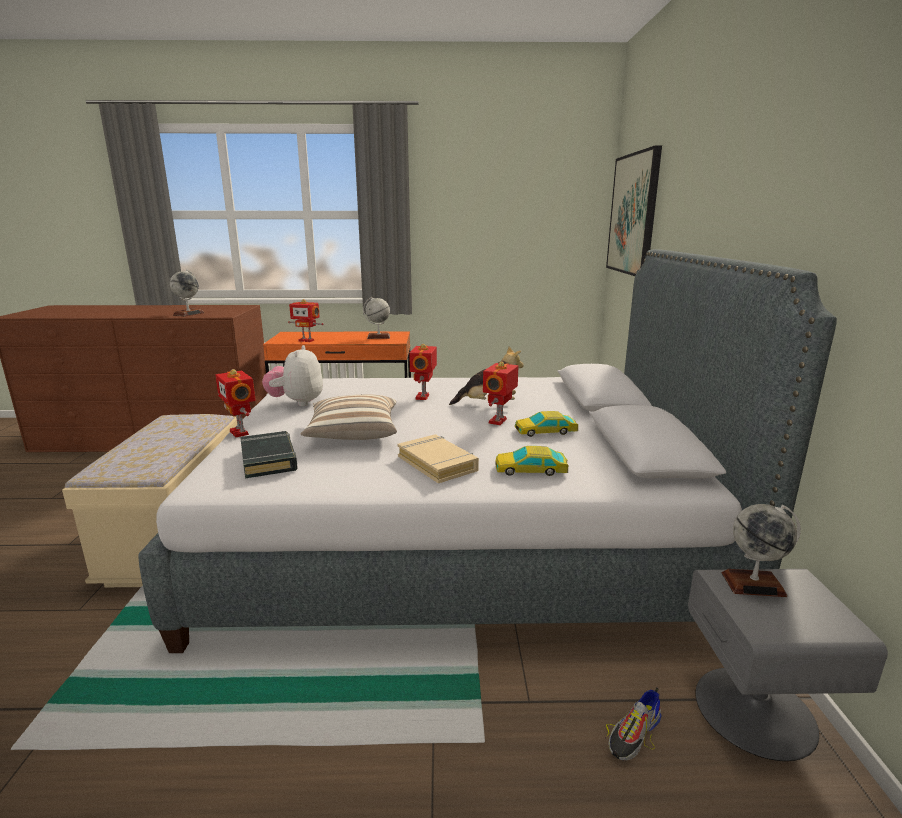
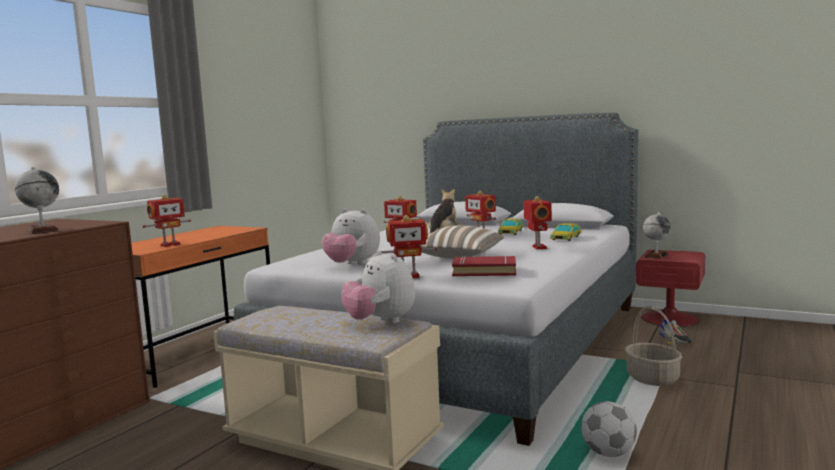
camera: 60 degrees left, 10 degrees down
(149, 725) = (608, 453): none -> football
(154, 461) = (380, 322): none -> plush toy
(269, 459) = (484, 271): black book -> red book
(378, 337) = (219, 231): globe -> none
(416, 732) = (653, 379): none -> basket
(437, 463) = (538, 247): beige book -> toy robot
(633, 214) = (375, 103): picture -> none
(756, 710) = (670, 318): grey nightstand -> red nightstand

